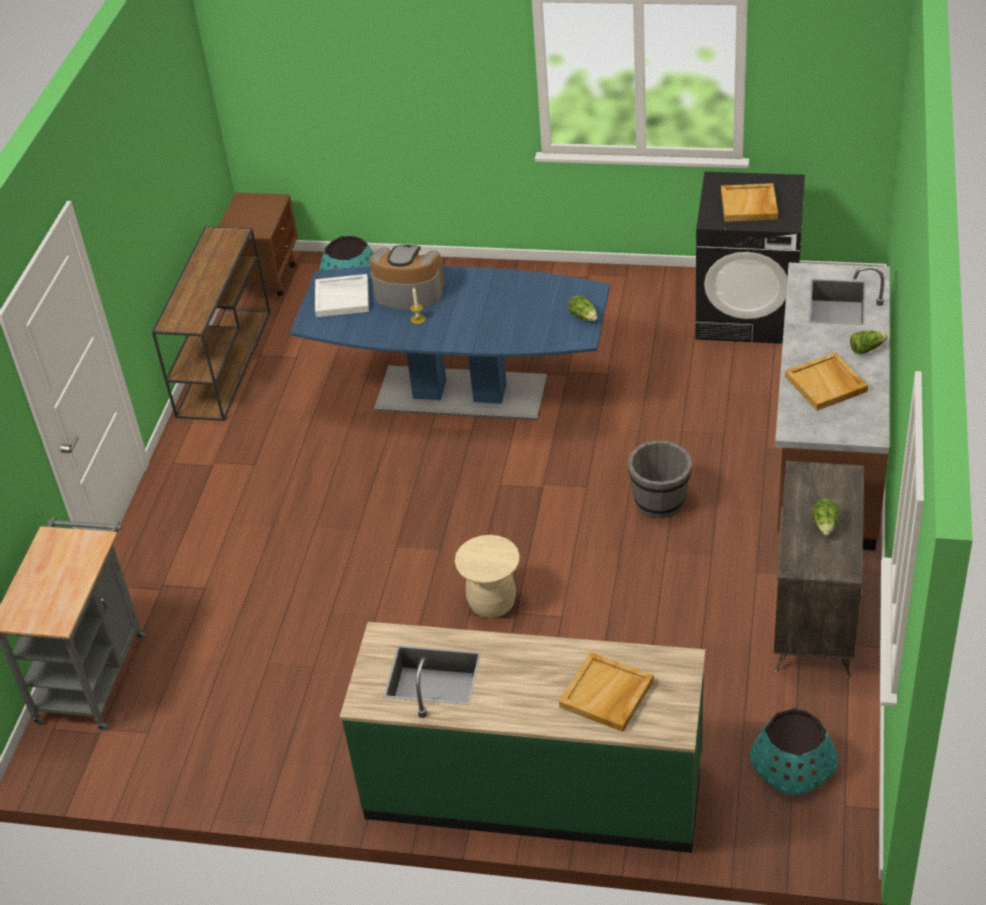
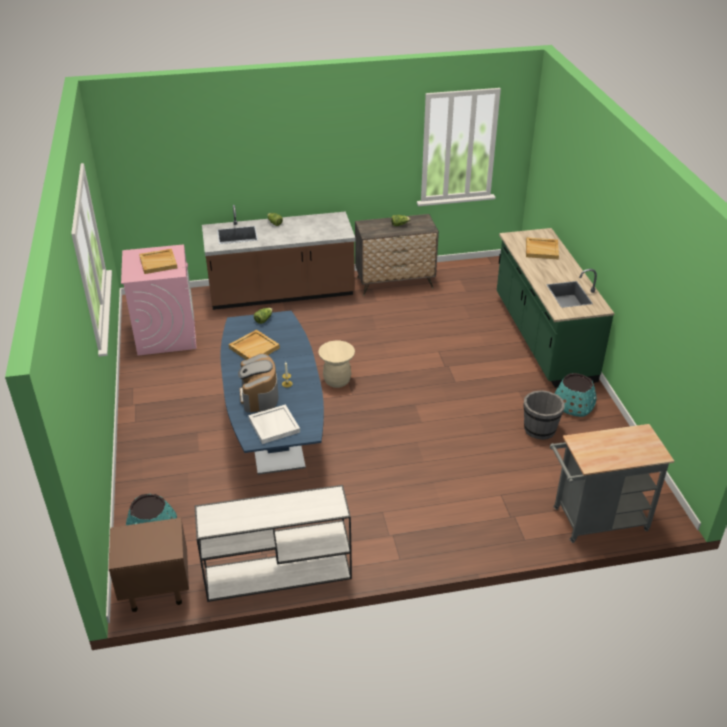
camera: 115 degrees left, 5 degrees down
(224, 362) = (276, 573): brown console table -> white console table
(492, 603) = (443, 376): beige stool -> beige stool (337, 380)
(660, 502) = (341, 336): grey bucket -> grey bucket (539, 429)
(748, 313) = (166, 334): black washing machine -> pink washing machine
(793, 765) = (481, 277): turquoise planter -> turquoise planter (573, 405)
(826, 384) = (307, 230): beige tray -> beige tray (254, 348)

